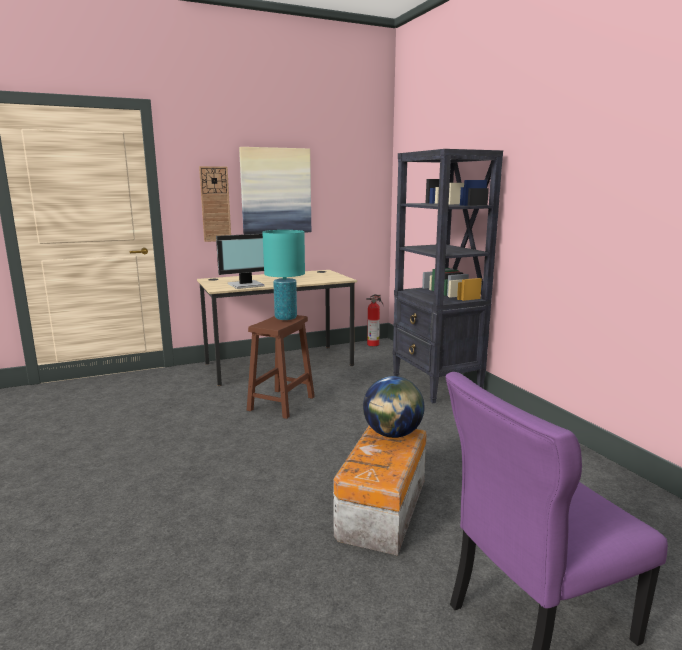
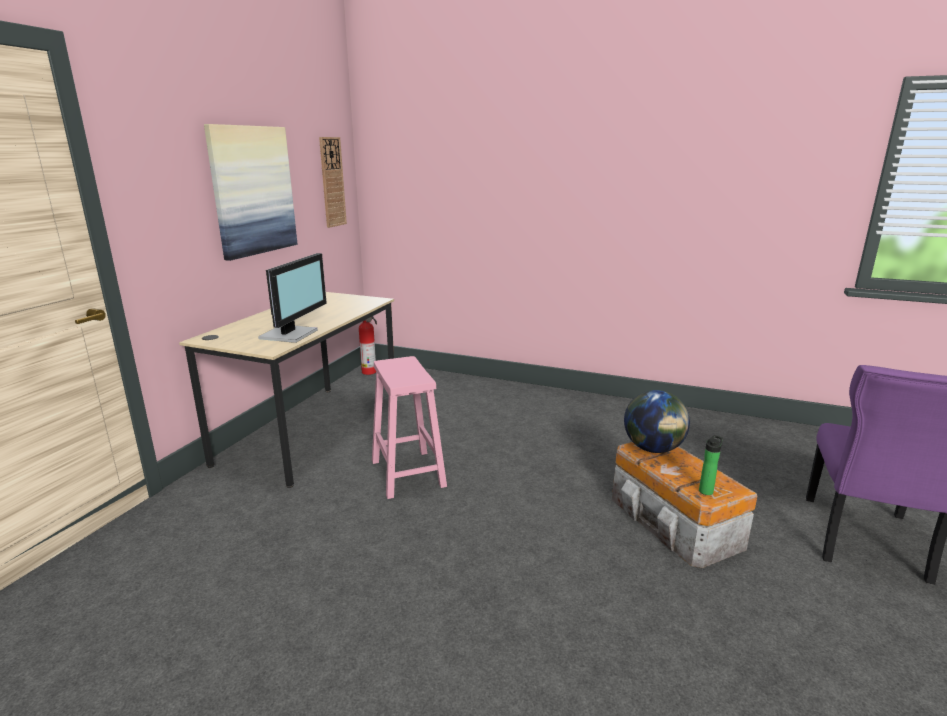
camera: 45 degrees left, 5 degrees up
(215, 204) = (184, 218): wall clock -> wall clock (332, 182)
(281, 404) = (408, 474): brown stool -> pink stool
(286, 318) = (400, 365): turquoise table lamp -> none
(361, 471) = (706, 490): none -> bottle
(436, 385) = (504, 395): black bookcase -> none

